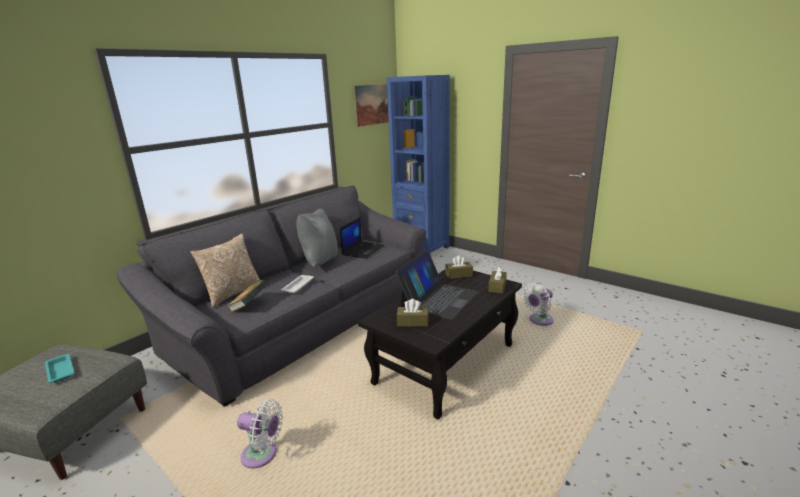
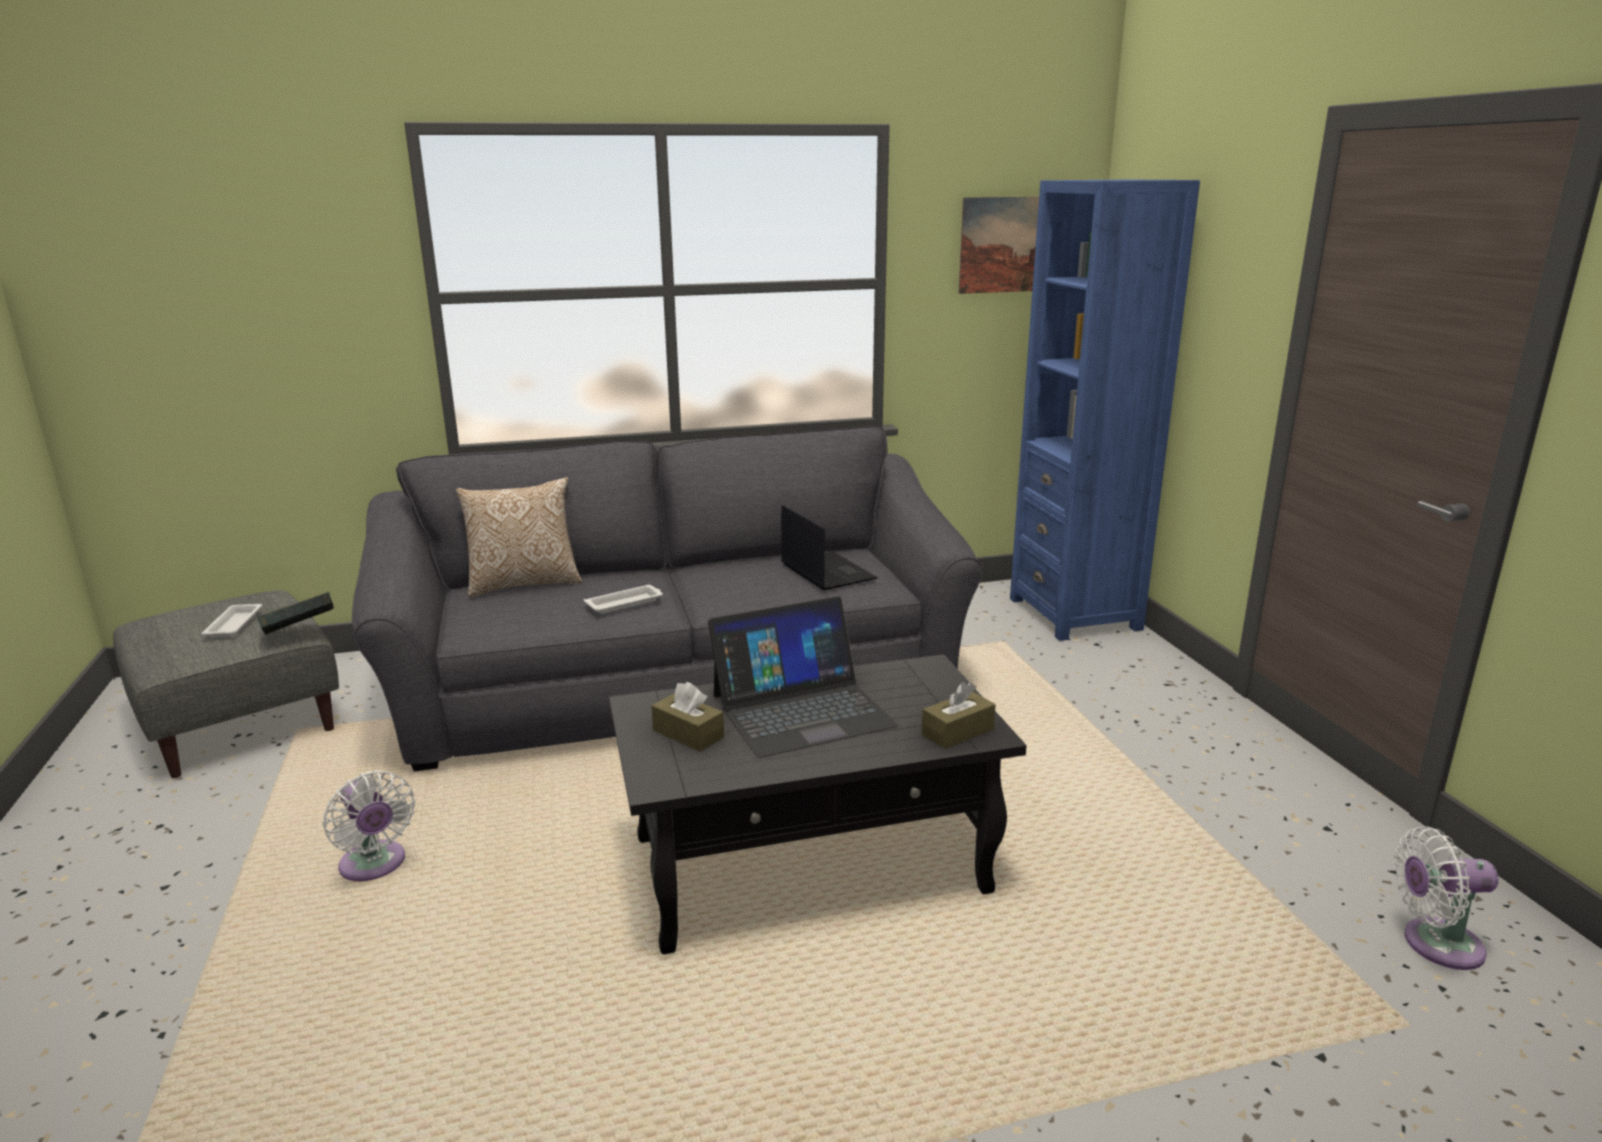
camera: 35 degrees right, 0 degrees up
(60, 370) = (234, 624): turquoise tray -> white tray
(249, 306) = (513, 612): book -> book (300, 633)
(319, 262) = (719, 572): grey pillow -> none
(363, 250) = (826, 571): laptop -> laptop turned 90 degrees counterclockwise
(459, 275) = (920, 679): brown tissue box -> none
(539, 321) = (1136, 872): white fan -> white fan (1435, 944)

